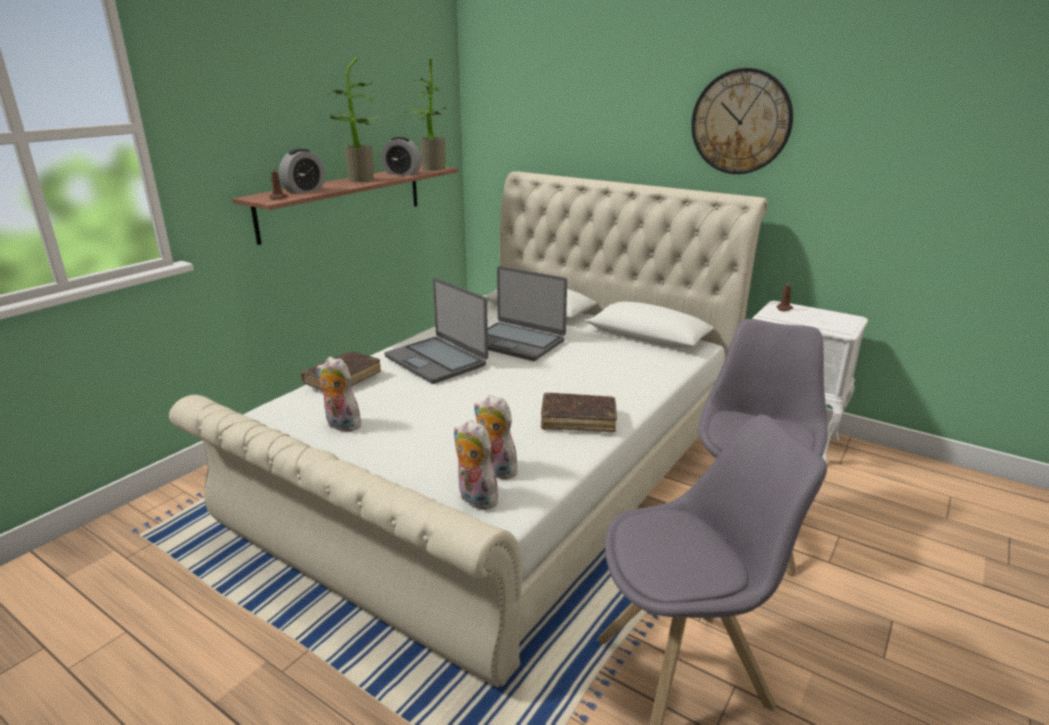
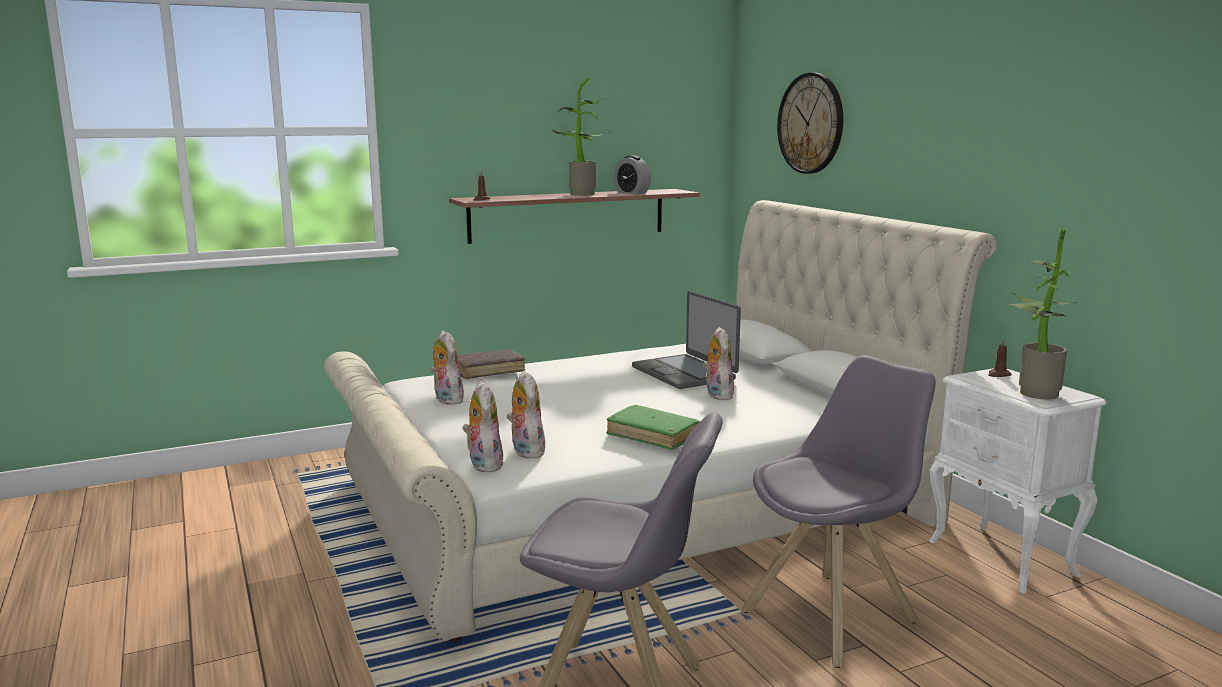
camera: 30 degrees right, 10 degrees down
(304, 190) = (514, 197): alarm clock -> none
(430, 168) = (670, 191): potted plant -> potted plant (1032, 392)
(437, 360) = (585, 373): laptop -> none
(569, 360) = (717, 395): none -> plush toy
(578, 419) = (653, 435): brown book -> green book
(741, 122) = (976, 143): wall clock -> wall clock (811, 123)

